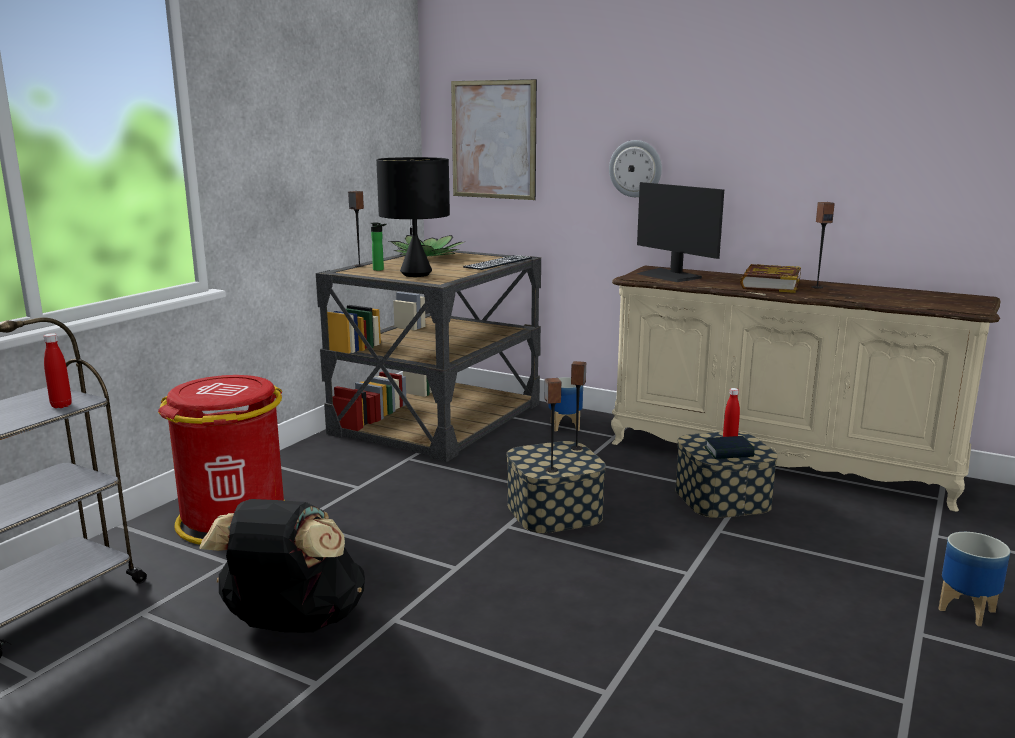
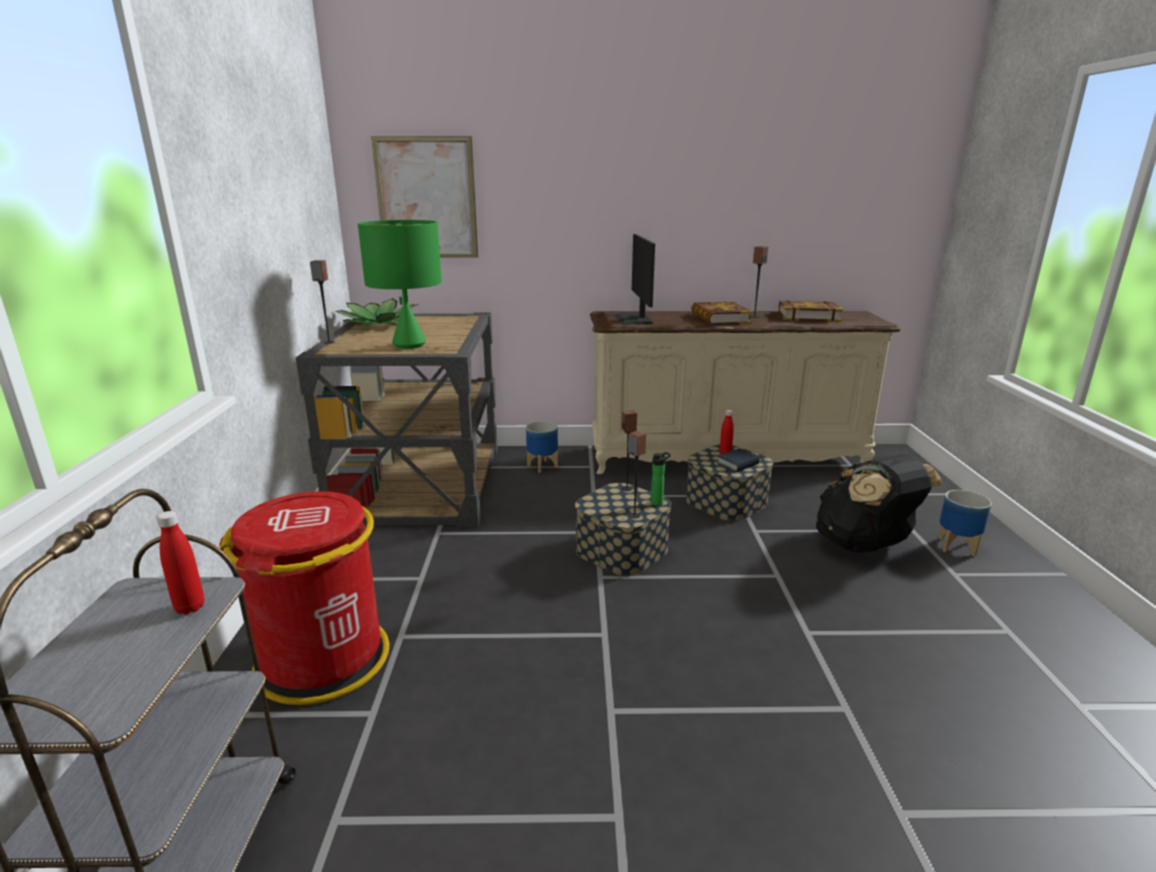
camera: 30 degrees left, 5 degrees up
(292, 624) = (521, 759): black backpack -> black backpack (864, 546)
(380, 269) = (360, 344): bottle -> bottle (658, 502)
(416, 274) = (409, 345): black table lamp -> green table lamp
(498, 262) = (465, 322): keyboard -> none
(635, 168) = (579, 223): wall clock -> none
(669, 275) = (634, 319): monitor -> monitor turned 60 degrees clockwise
(890, 293) = (808, 316): none -> book

